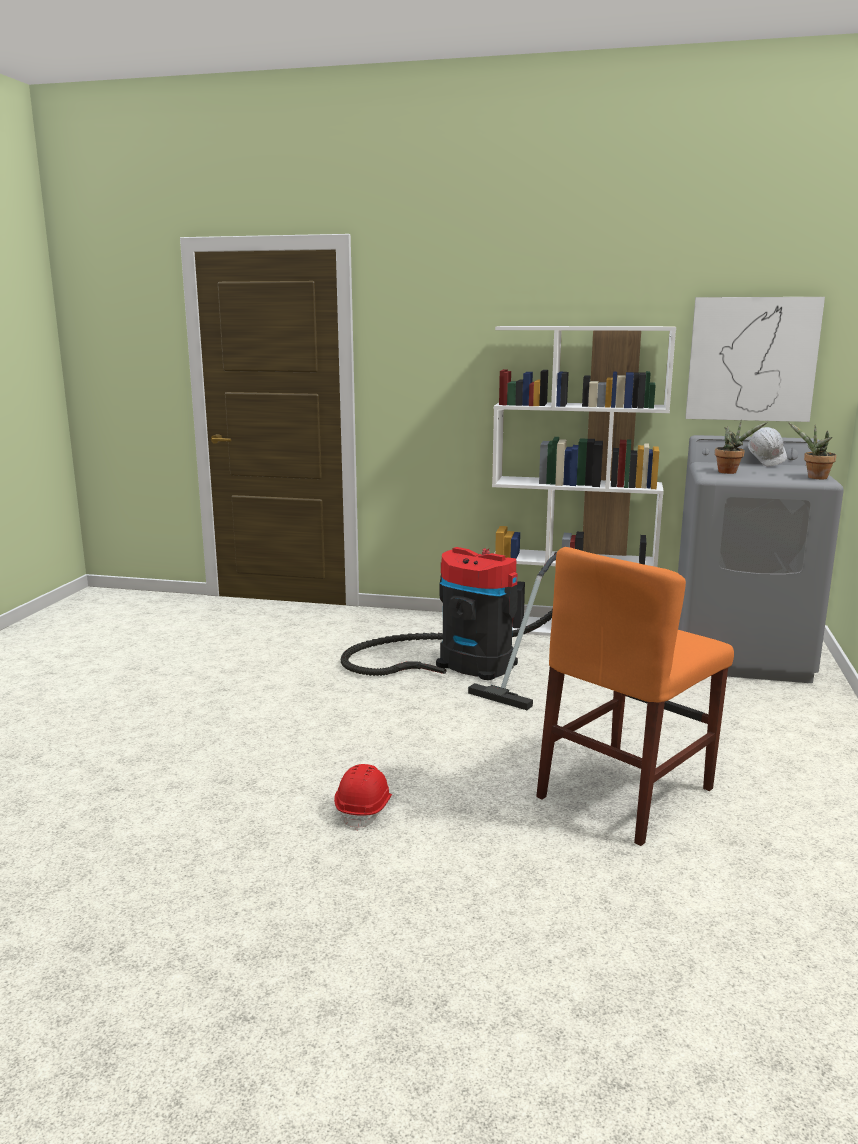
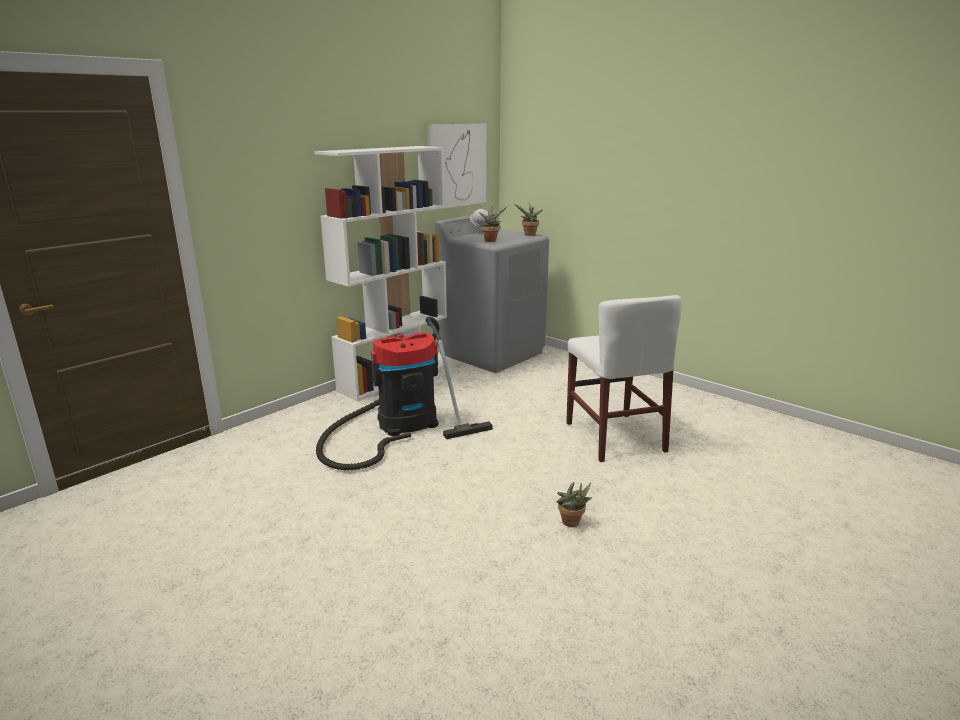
camera: 60 degrees left, 5 degrees up
(365, 809) = (572, 523): red hard hat -> potted plant
(626, 793) = (614, 436): orange chair -> white chair

